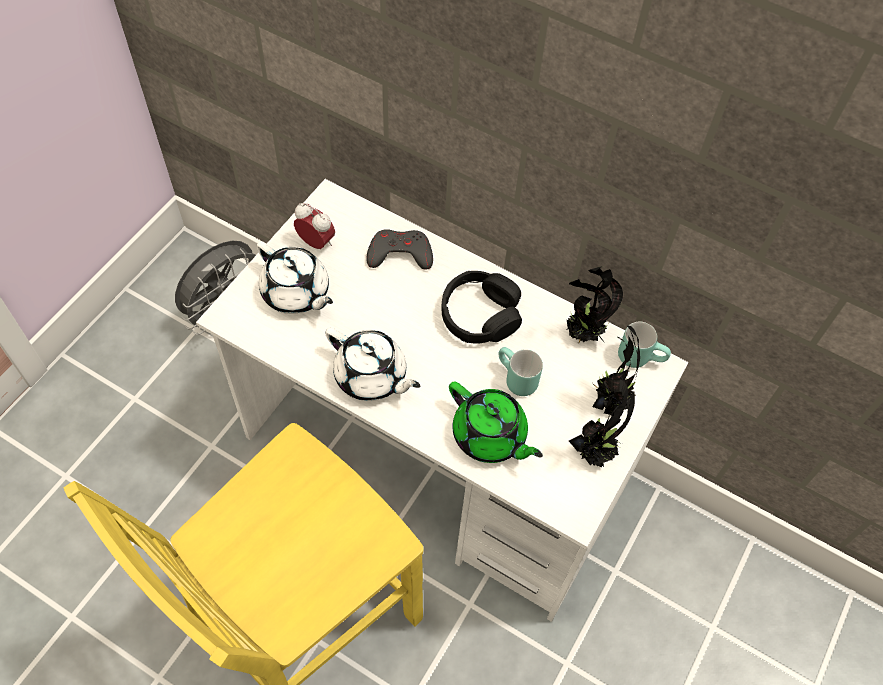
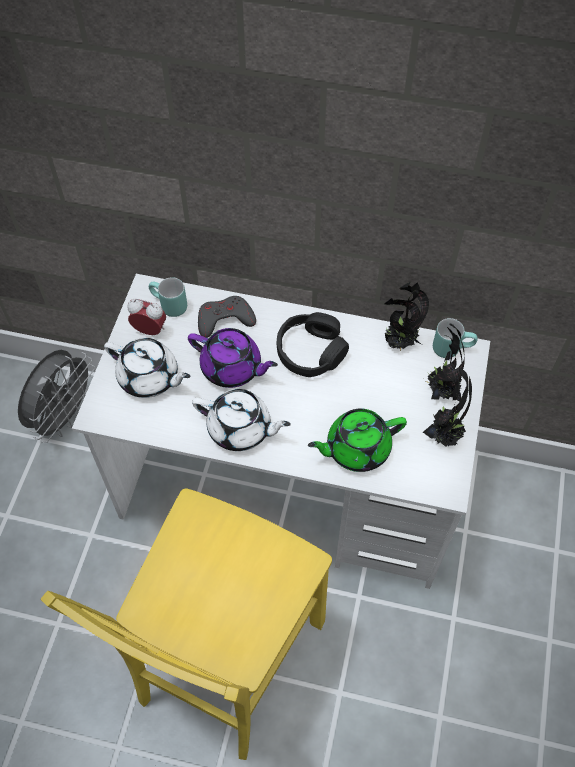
camera: 15 degrees left, 0 degrees up
(388, 308) = (232, 368): none -> purple teapot
(490, 436) = (356, 448): green teapot -> green teapot turned 135 degrees clockwise
(514, 380) = (358, 396): turquoise mug -> turquoise mug (168, 306)

